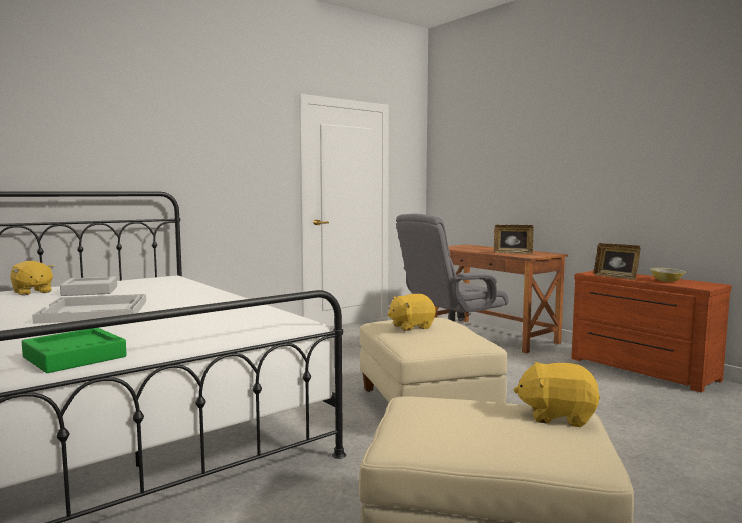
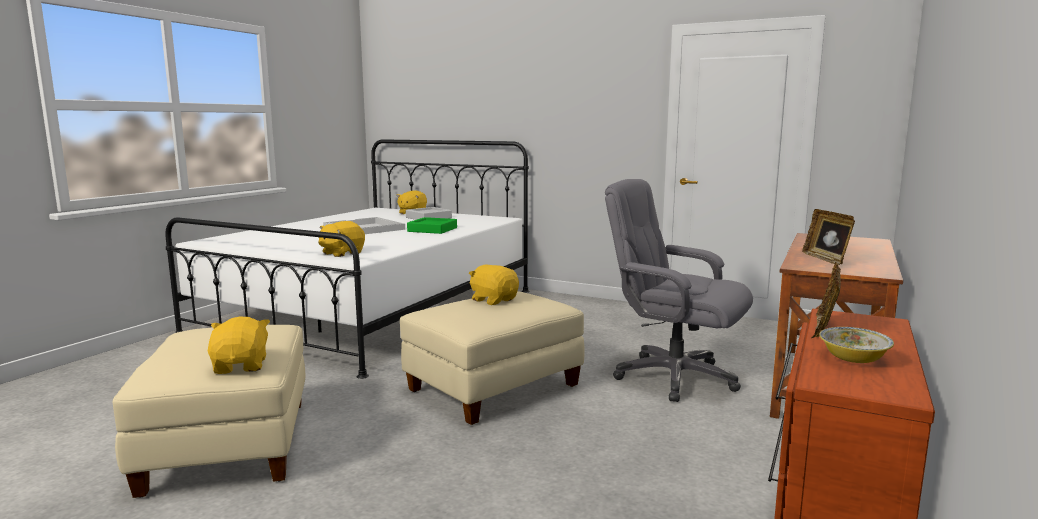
camera: 65 degrees right, 5 degrees up
(74, 357) = (249, 244): green tray -> green tray (432, 229)
(248, 326) = (342, 253): none -> yellow plush toy

